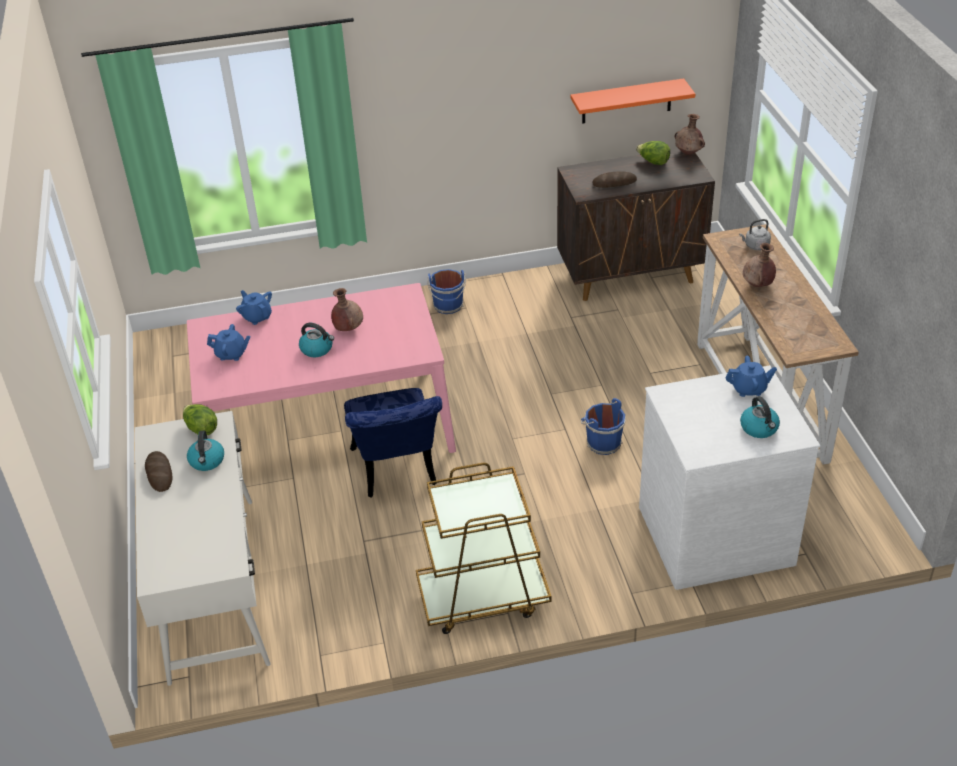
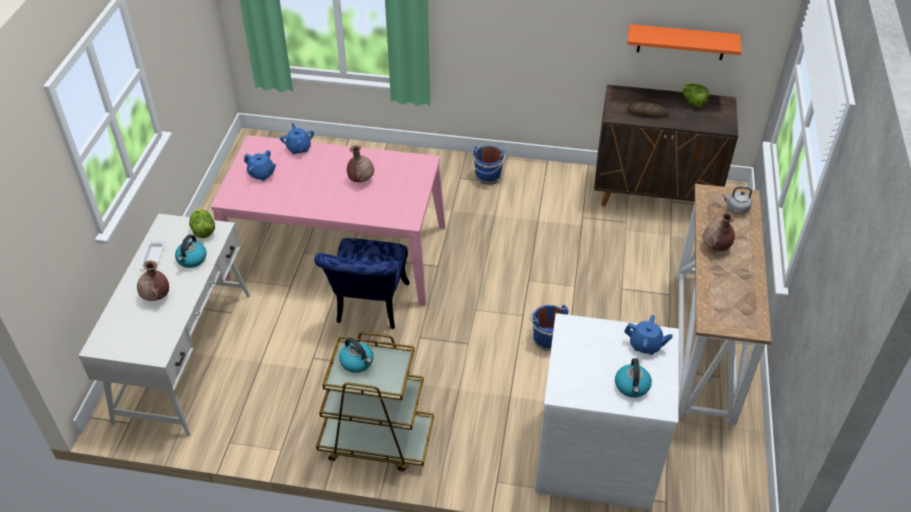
camera: 20 degrees right, 5 degrees up
(159, 473) = (152, 258): bread -> white tray
(317, 349) = (327, 190): kettle -> kettle (357, 362)
(688, 153) = (730, 102): brown vase -> brown vase (156, 297)

